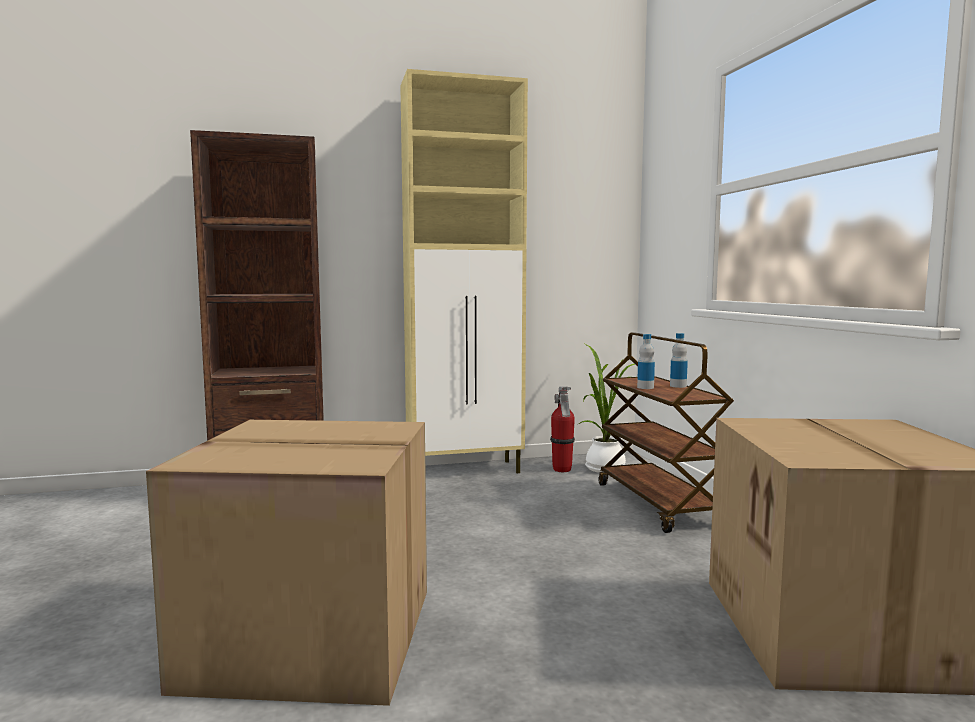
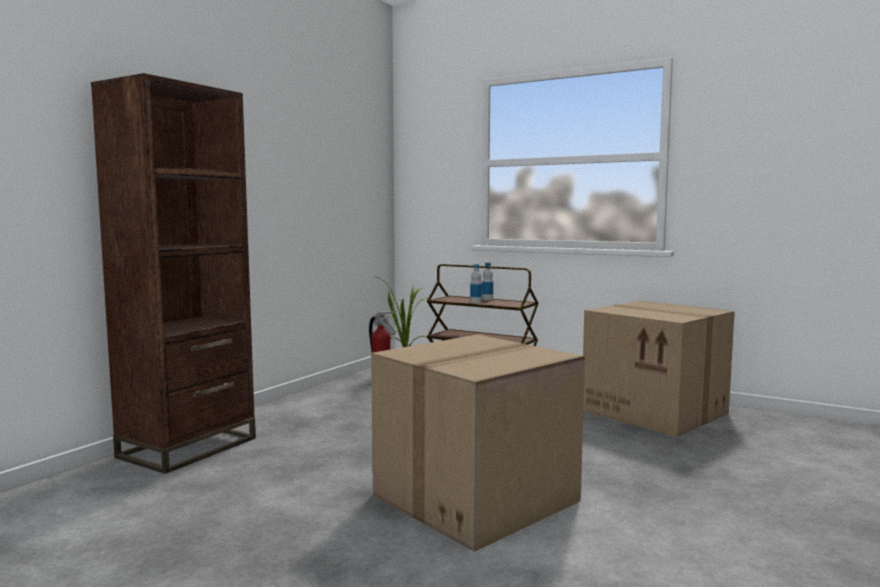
camera: 45 degrees left, 0 degrees up
(466, 470) = (317, 395): beige cabinet -> none

